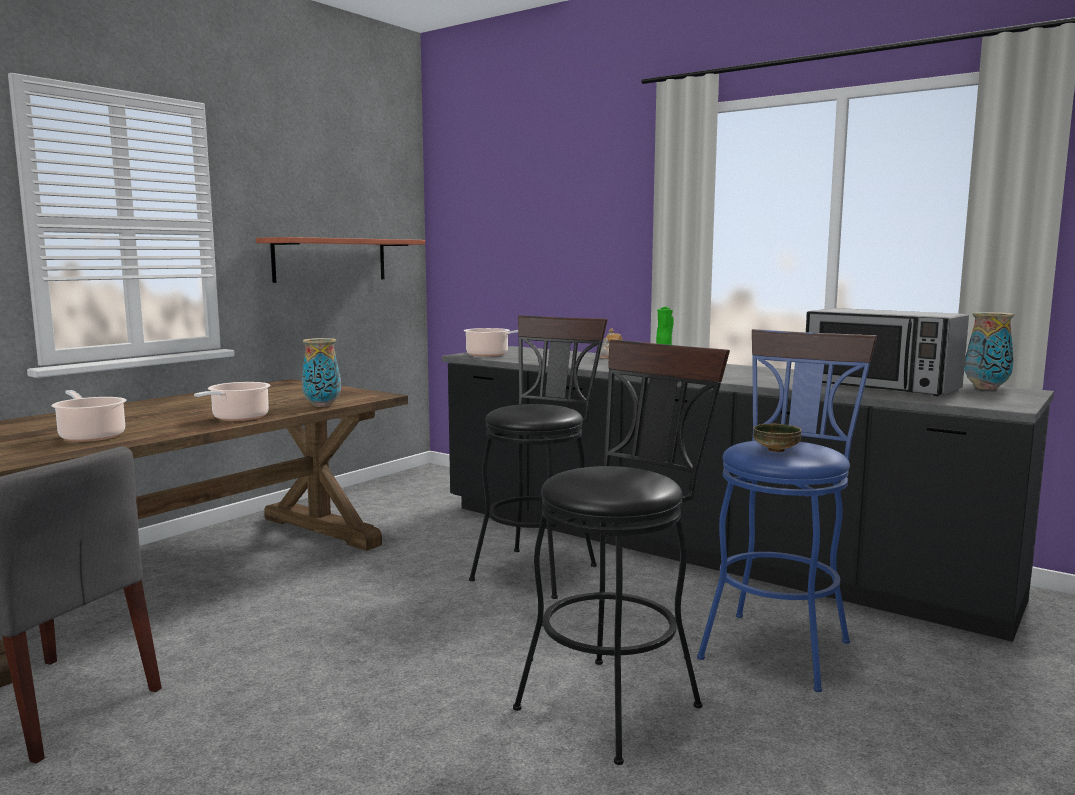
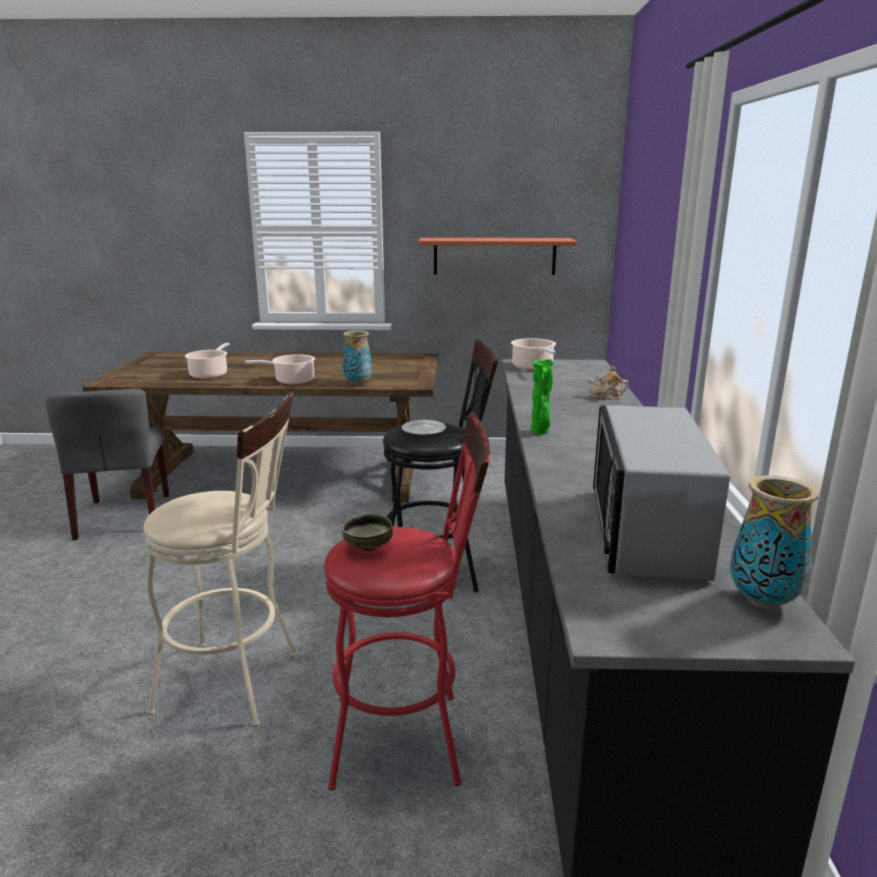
camera: 55 degrees right, 10 degrees up
(531, 408) = (424, 430): none -> plate
(617, 700) = (239, 683): black stool -> beige stool
(778, 644) = (410, 738): blue stool -> red stool

